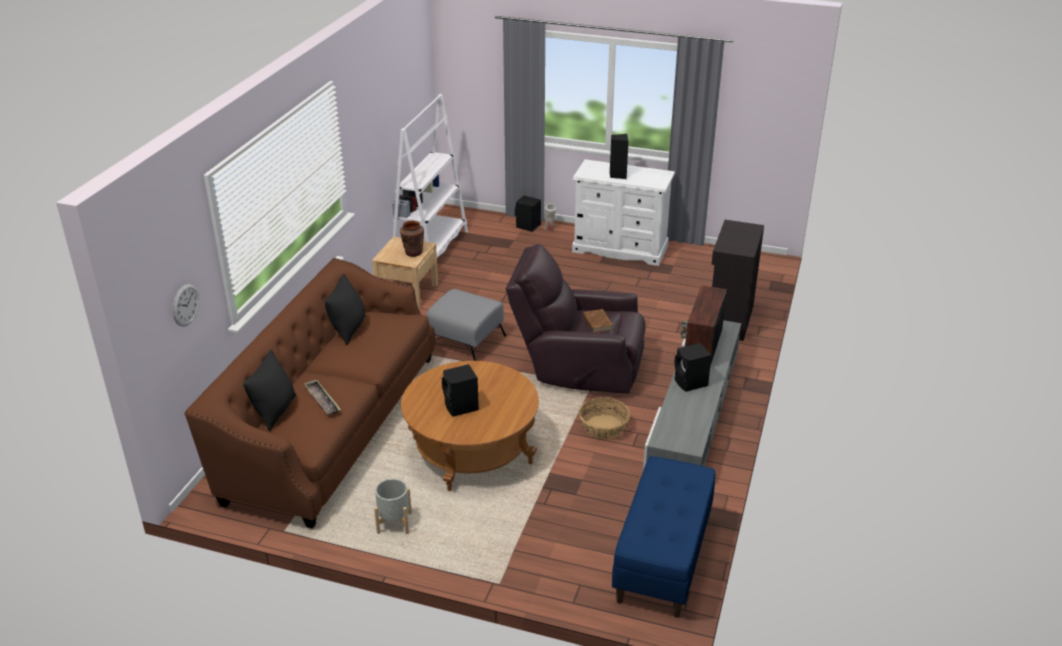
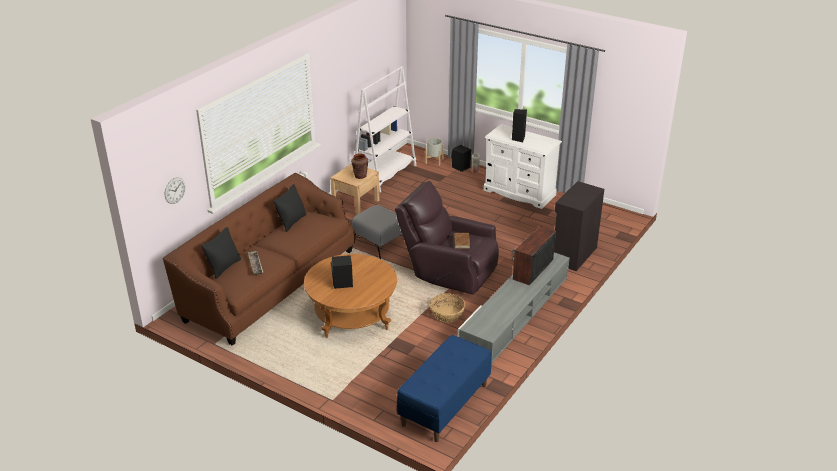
camera: 15 degrees right, 0 degrees up
(394, 523) = (283, 351): grey planter -> grey planter (434, 161)
(691, 383) = (511, 293): black speaker -> none

